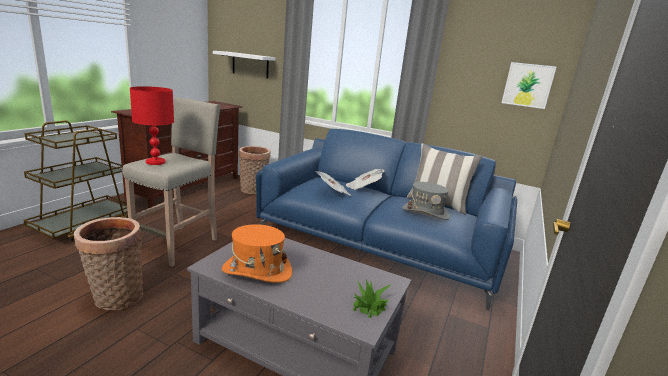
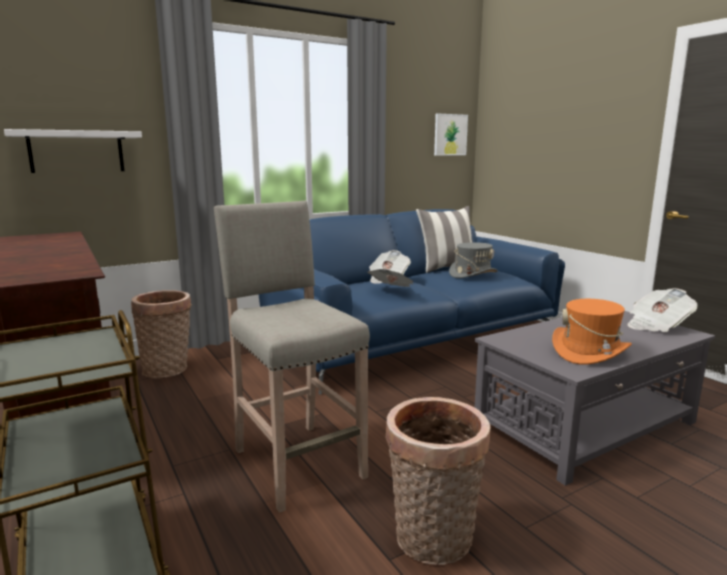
camera: 55 degrees left, 5 degrees down
(156, 162) = (292, 321): red table lamp -> none
(369, 306) = (656, 326): potted plant -> newspaper

